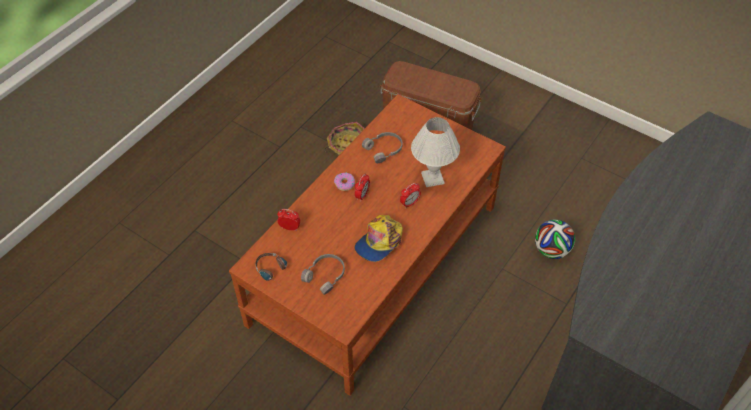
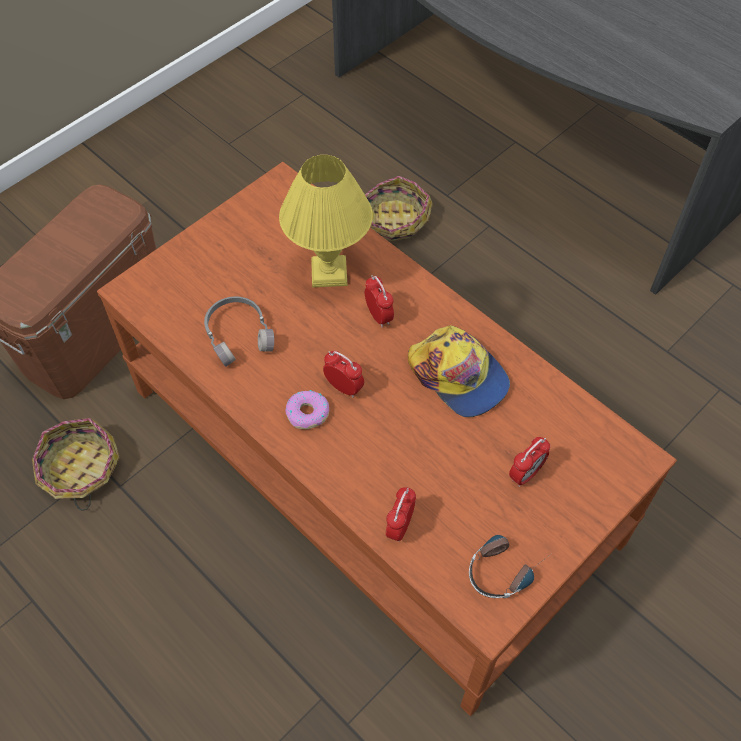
camera: 80 degrees left, 5 degrees up
(326, 276) = (525, 474): grey headphones -> alarm clock
(433, 178) = (328, 271): white table lamp -> yellow table lamp
(551, 250) = (393, 220): football -> basket

